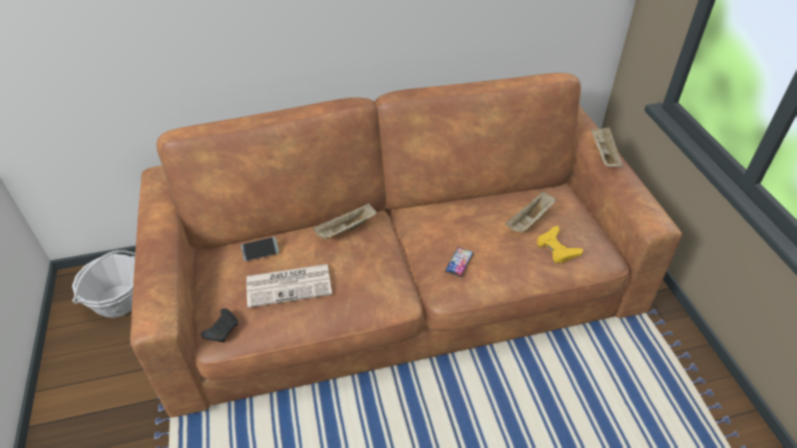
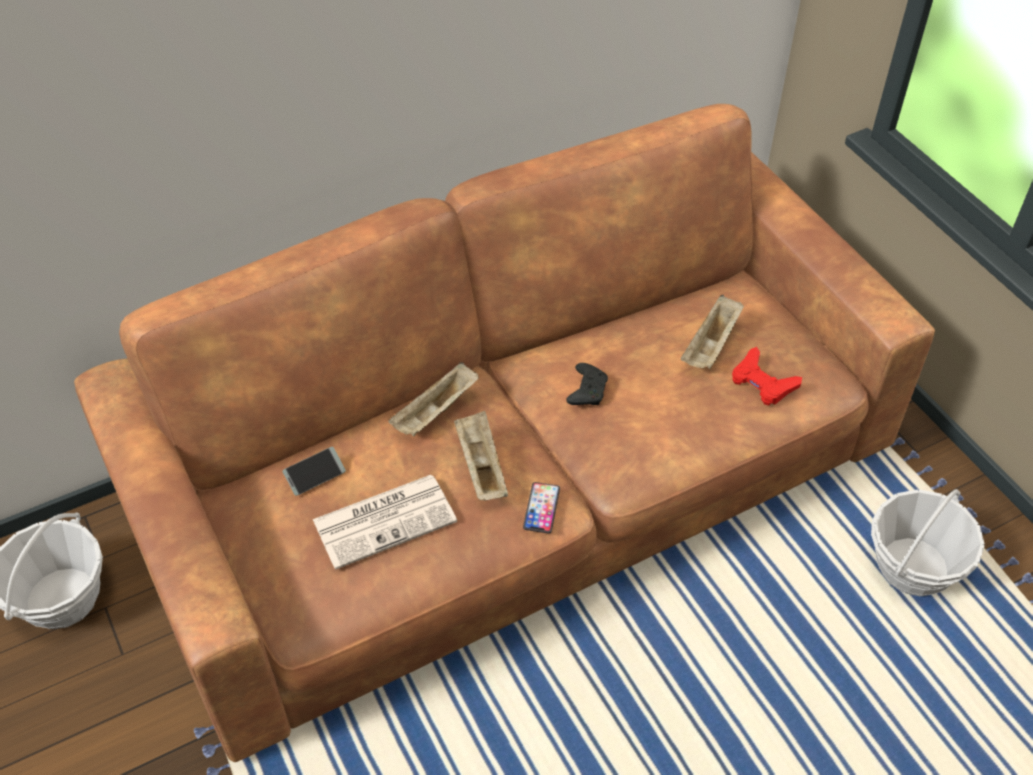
camera: 15 degrees left, 5 degrees up
(223, 329) = (308, 611): black game controller -> black game controller (587, 390)
(459, 262) = (628, 432): phone -> phone (541, 508)
(557, 248) = (762, 382): yellow game controller -> red game controller
(603, 155) = (797, 222): beige tray -> beige tray (480, 466)
(644, 394) = (913, 567): none -> basket

